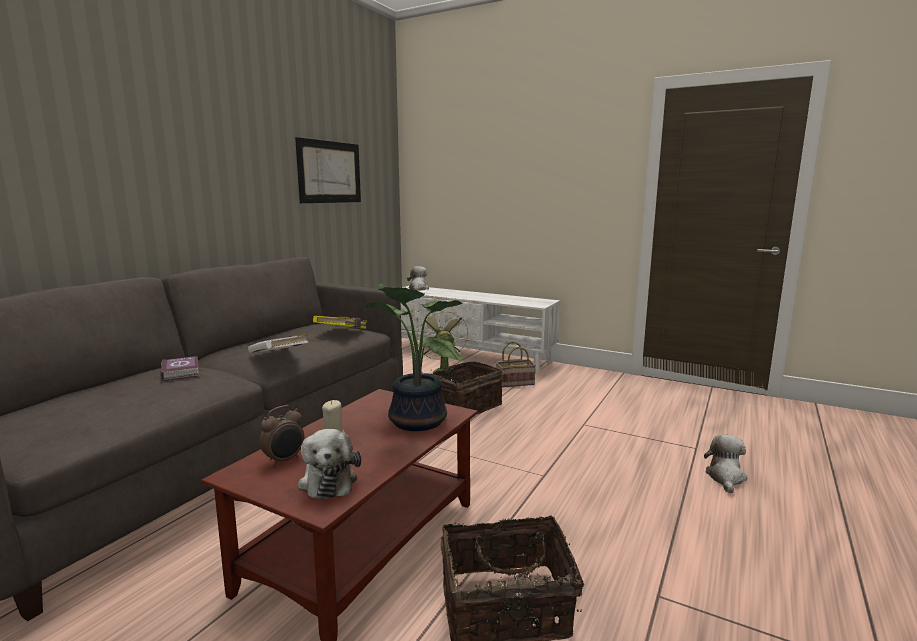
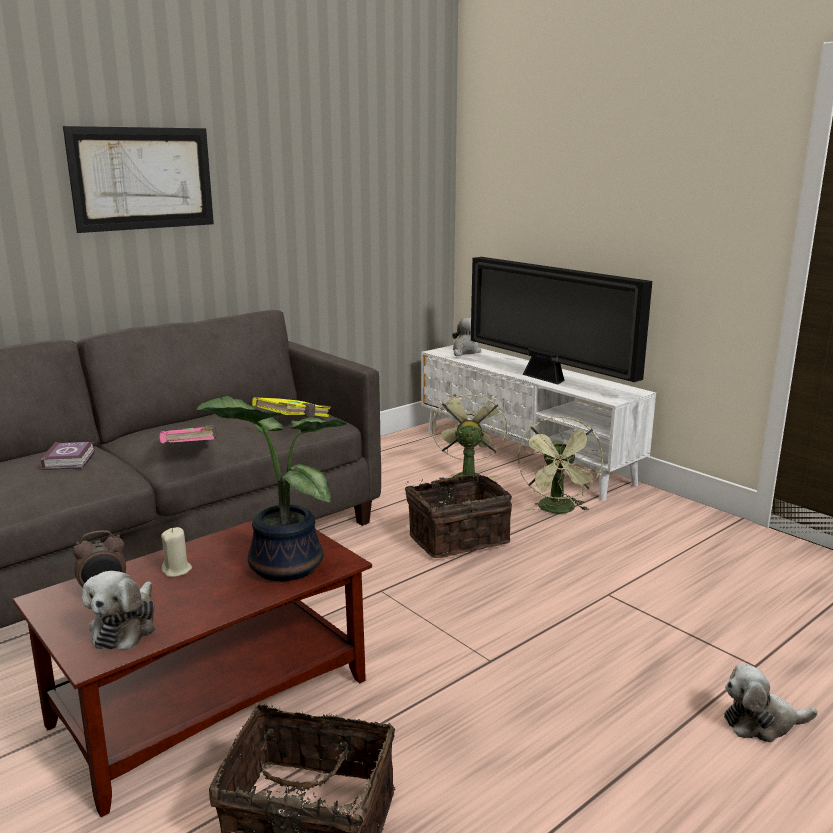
camera: 20 degrees right, 5 degrees up
(280, 356) = (189, 450): white book -> pink book
(330, 172) = (336, 188): picture -> picture (143, 178)
(487, 298) = (546, 379): none -> television
(515, 382) = (558, 510): basket -> green fan
(725, 477) = (761, 723): plush toy -> plush toy turned 135 degrees counterclockwise

